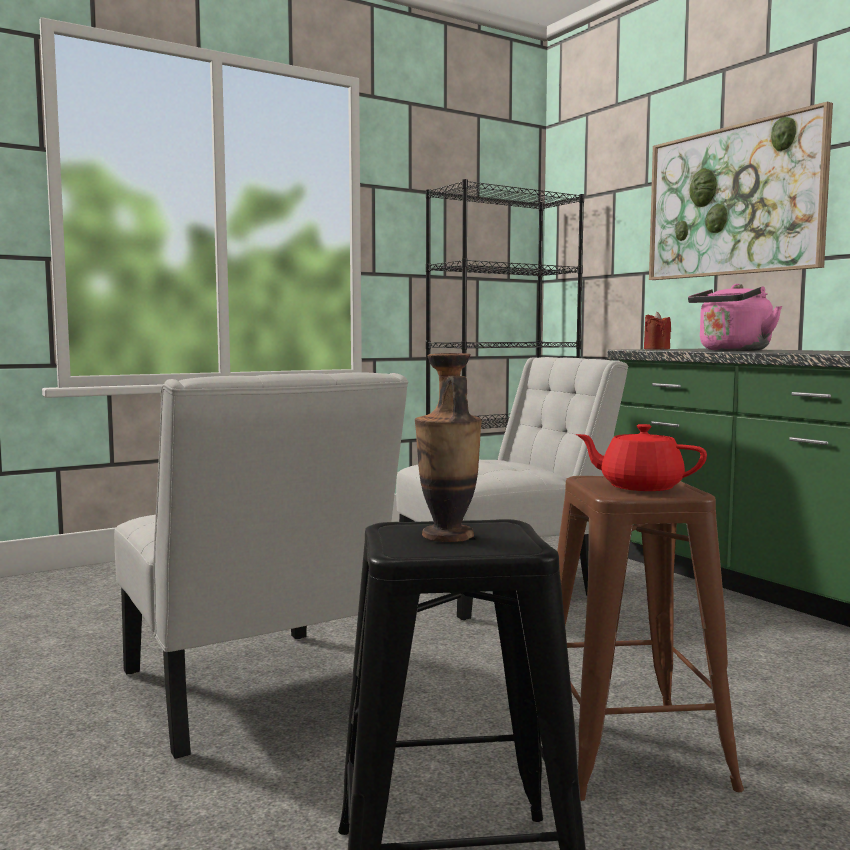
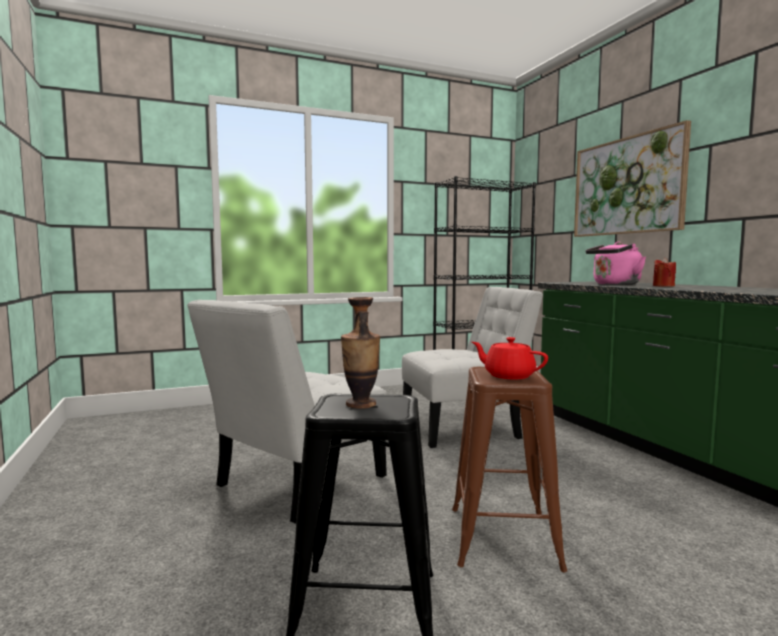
camera: 10 degrees right, 0 degrees up
(254, 694) = (294, 484): white chair -> white chair turned 60 degrees clockwise
(656, 349) = (569, 282): red candle -> red candle (663, 286)

